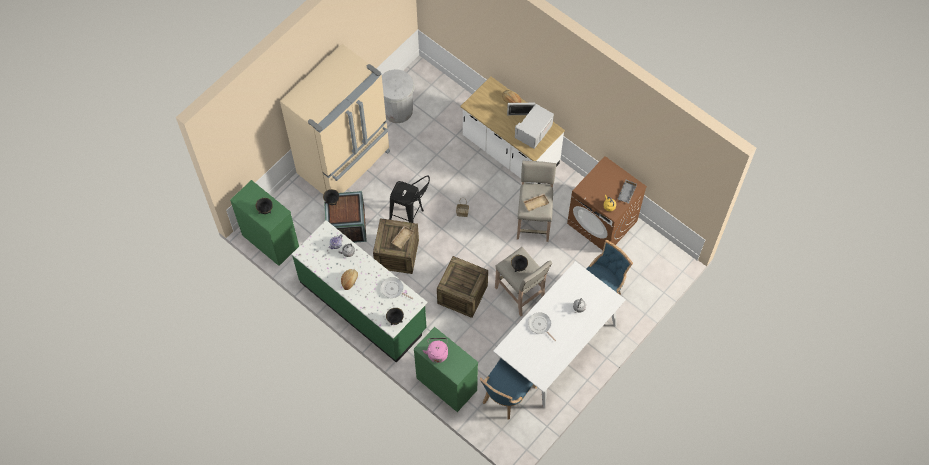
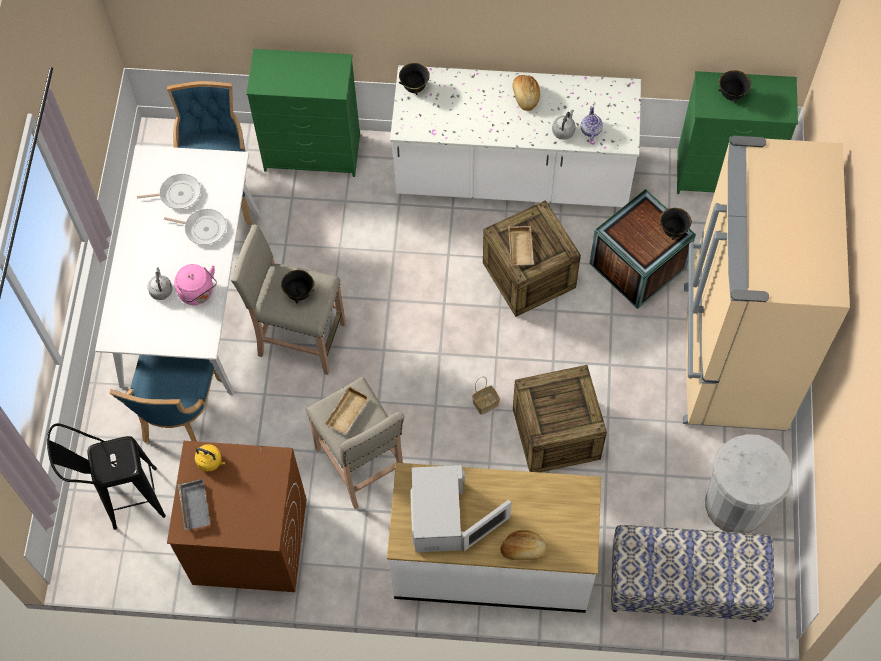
camera: 145 degrees right, 0 degrees up
(363, 305) = (512, 176): green counter -> white counter
(393, 289) = (452, 124): frying pan -> frying pan (177, 194)
(411, 219) = (553, 340): black stool -> black stool (124, 501)
(437, 353) = (313, 69): pink kettle -> pink kettle (198, 293)
(444, 96) = (684, 586): none -> bench
(462, 294) = (385, 282): crate -> crate (556, 434)

